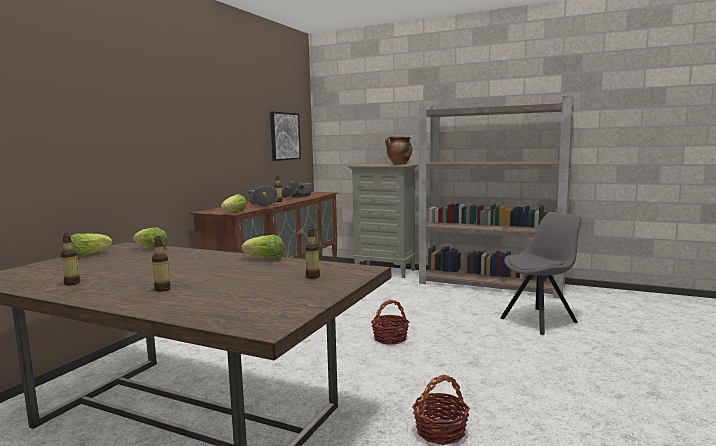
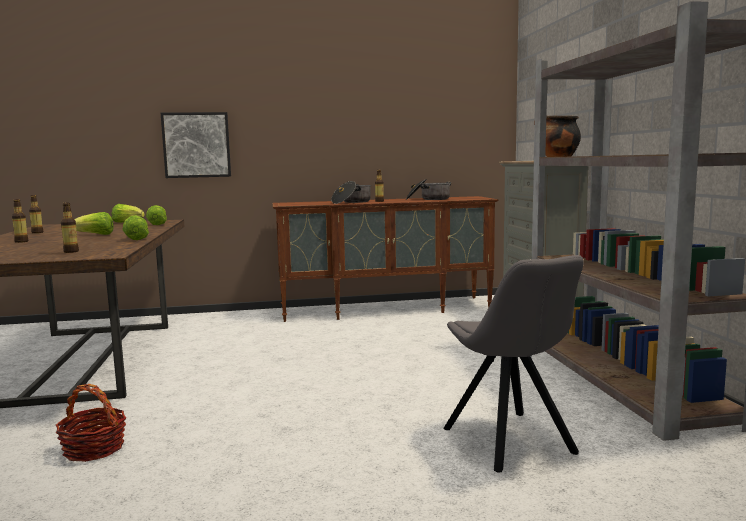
camera: 55 degrees right, 0 degrees up
(234, 212) = (287, 205): lettuce -> lettuce (95, 235)
(284, 136) = (449, 123): picture -> picture (196, 145)
(390, 338) = (312, 377): basket -> none
(539, 320) = (509, 441): grey chair -> grey chair turned 45 degrees clockwise

